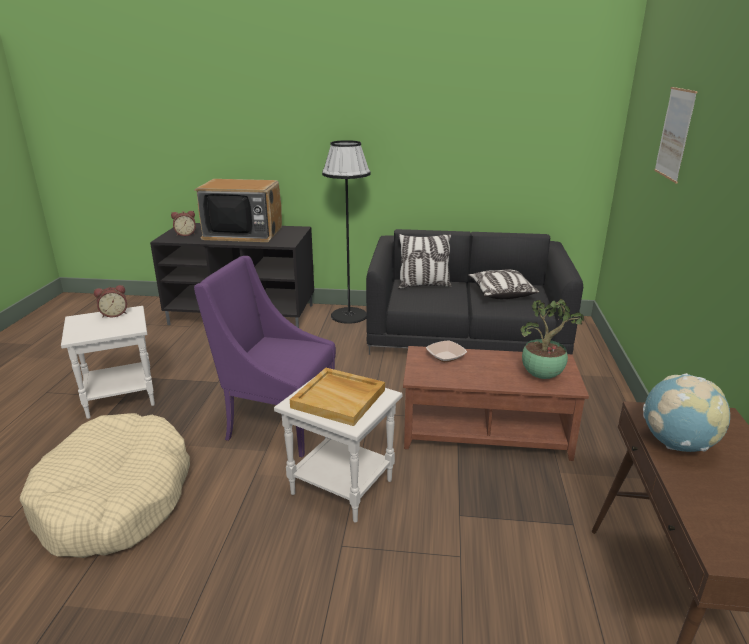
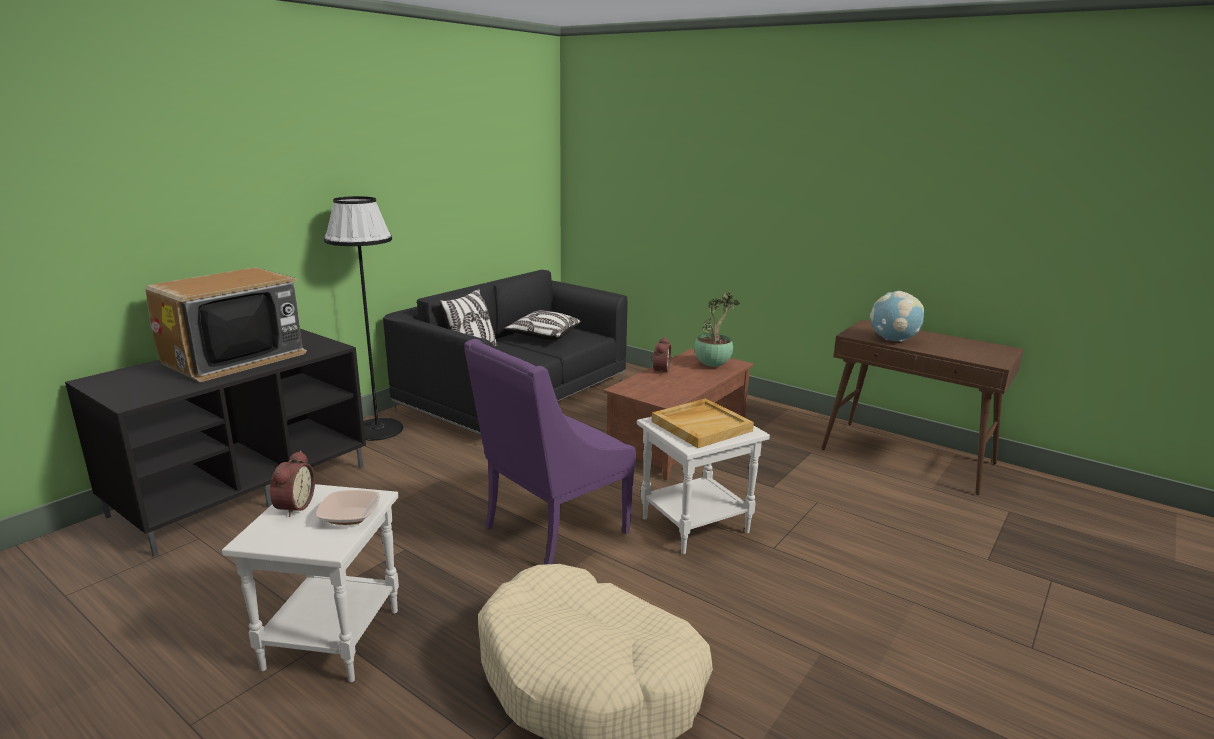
camera: 60 degrees left, 5 degrees down
(185, 234) = (143, 387): alarm clock -> alarm clock (659, 370)
(446, 357) = (643, 383): bowl -> bowl (350, 516)
(674, 134) = (674, 155): picture -> none

